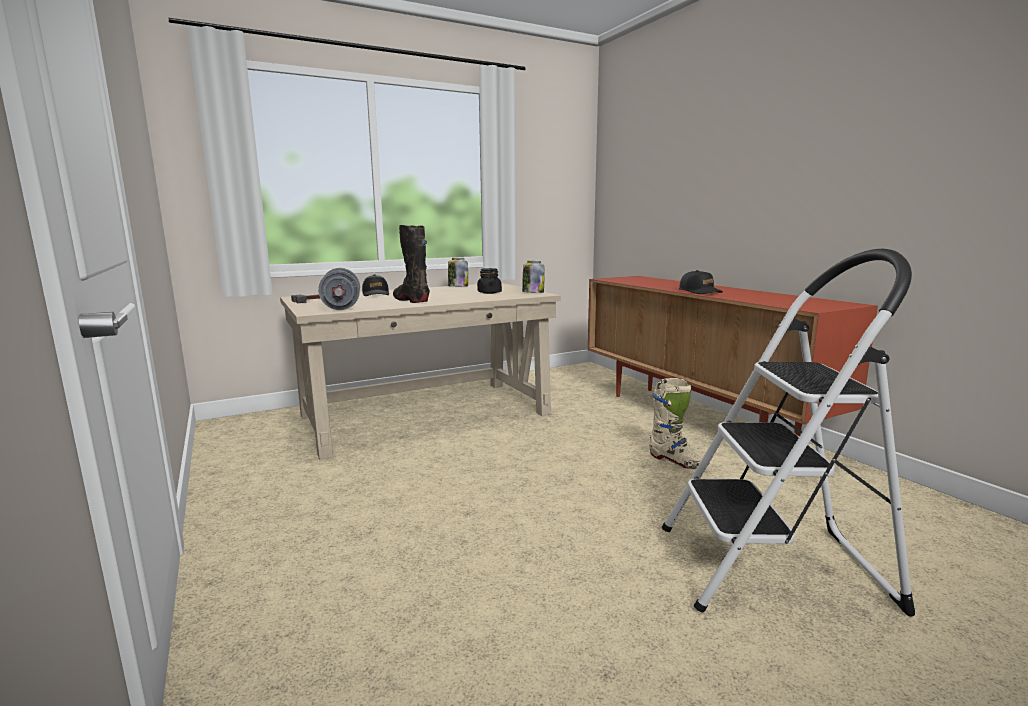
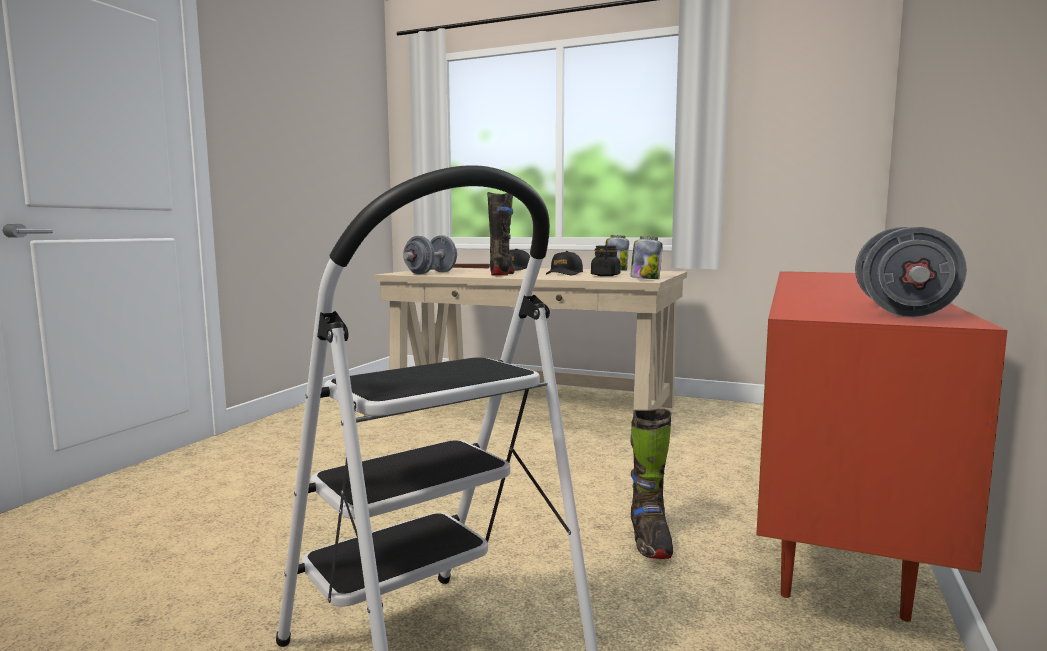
camera: 50 degrees right, 5 degrees down
(677, 461) = (649, 541): beige boot -> black boot
(700, 292) = (809, 289): black cap -> black cap (564, 274)
(811, 301) = (902, 311): none -> grey dumbbell

